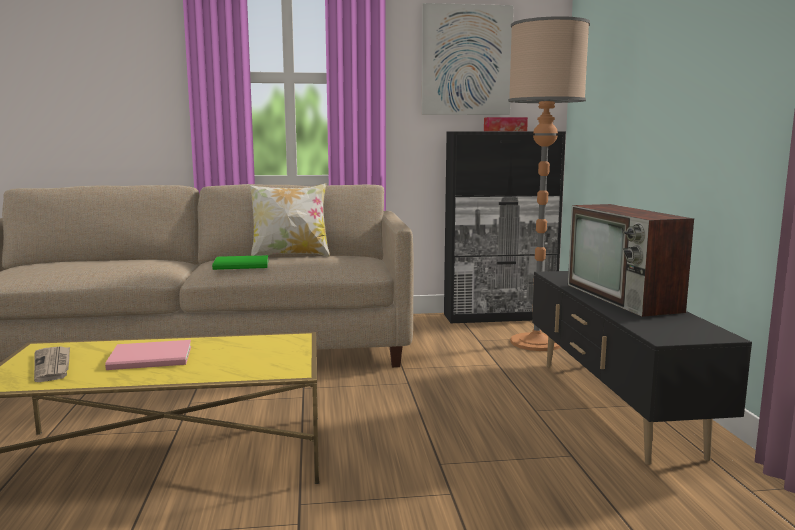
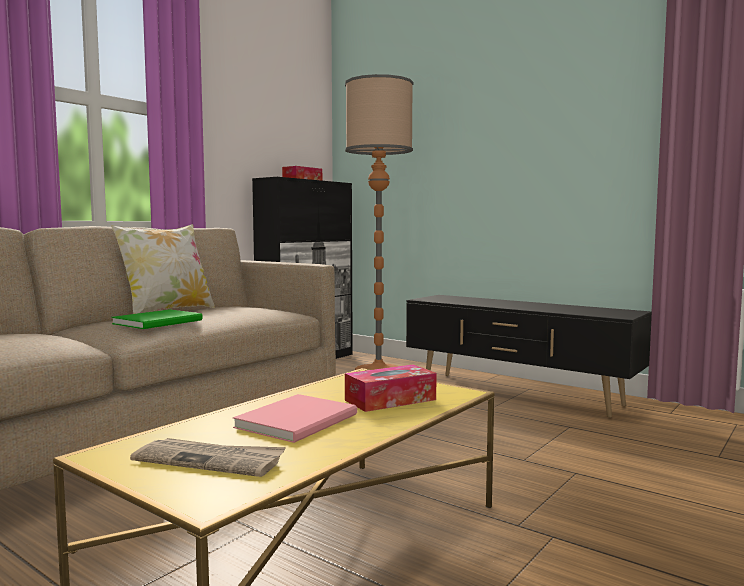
camera: 45 degrees left, 5 degrees down
(236, 361) = (390, 400): none -> tissue box
(466, 60) = (262, 109): picture -> none
(624, 298) = (520, 304): television -> none

